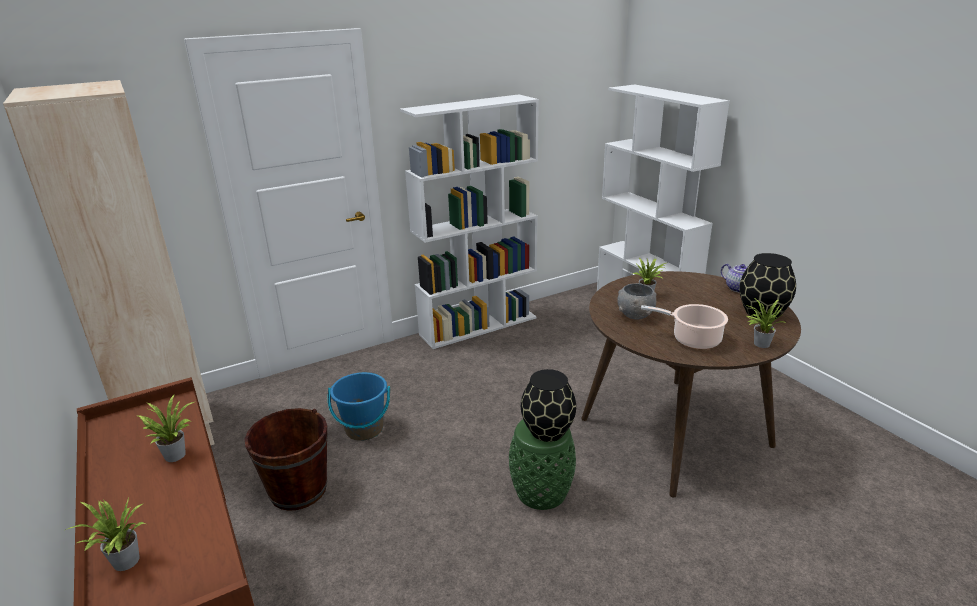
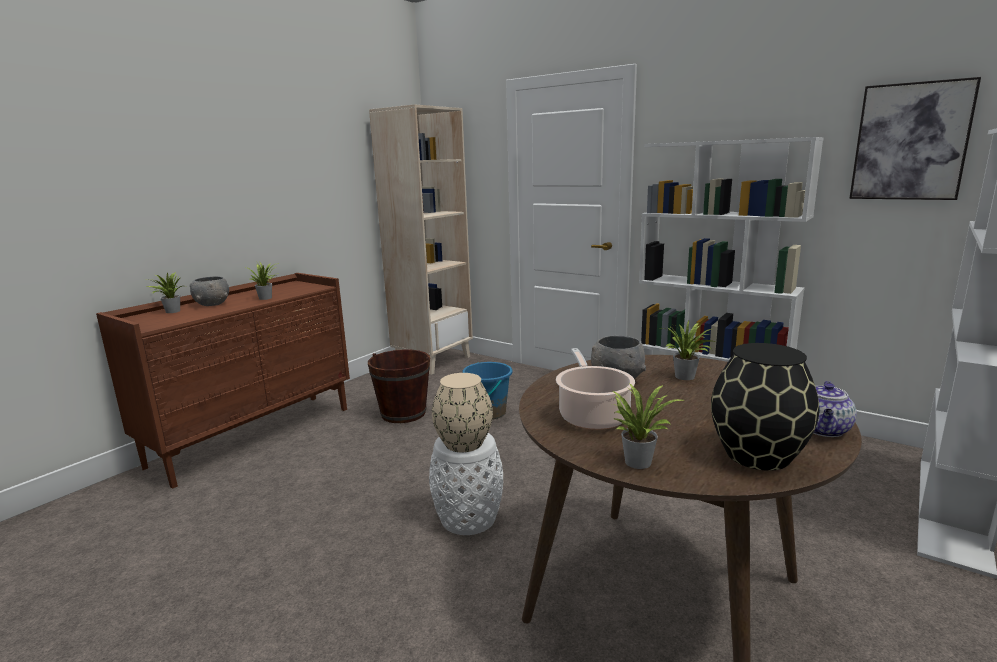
camera: 65 degrees right, 10 degrees down
(137, 513) = (212, 304): none -> grey bowl
(541, 492) = (468, 518): green stool -> white stool
(548, 431) = (464, 444): black vase -> beige vase
(561, 94) = (910, 142): none -> picture

